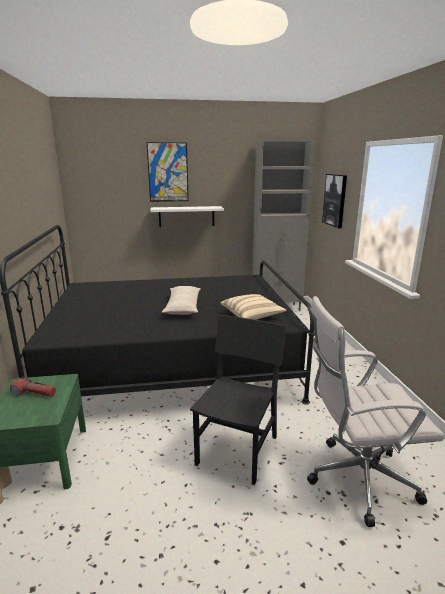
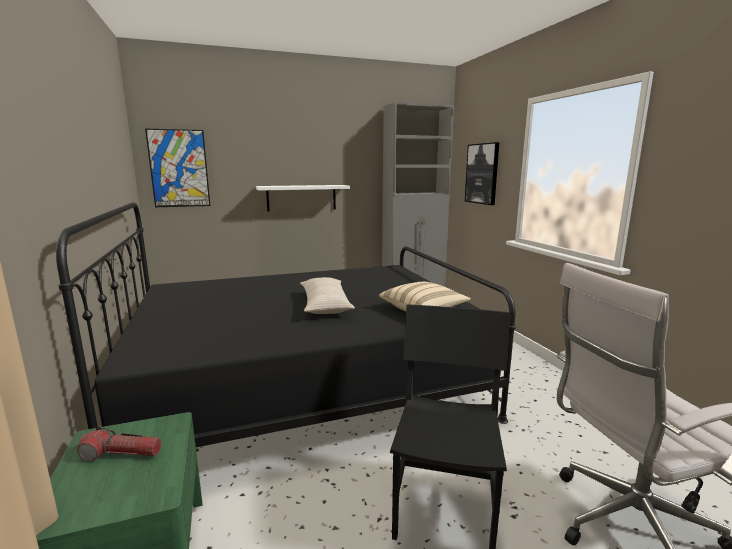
camera: 10 degrees left, 5 degrees down
(168, 172) = (278, 142): picture -> picture (179, 168)

